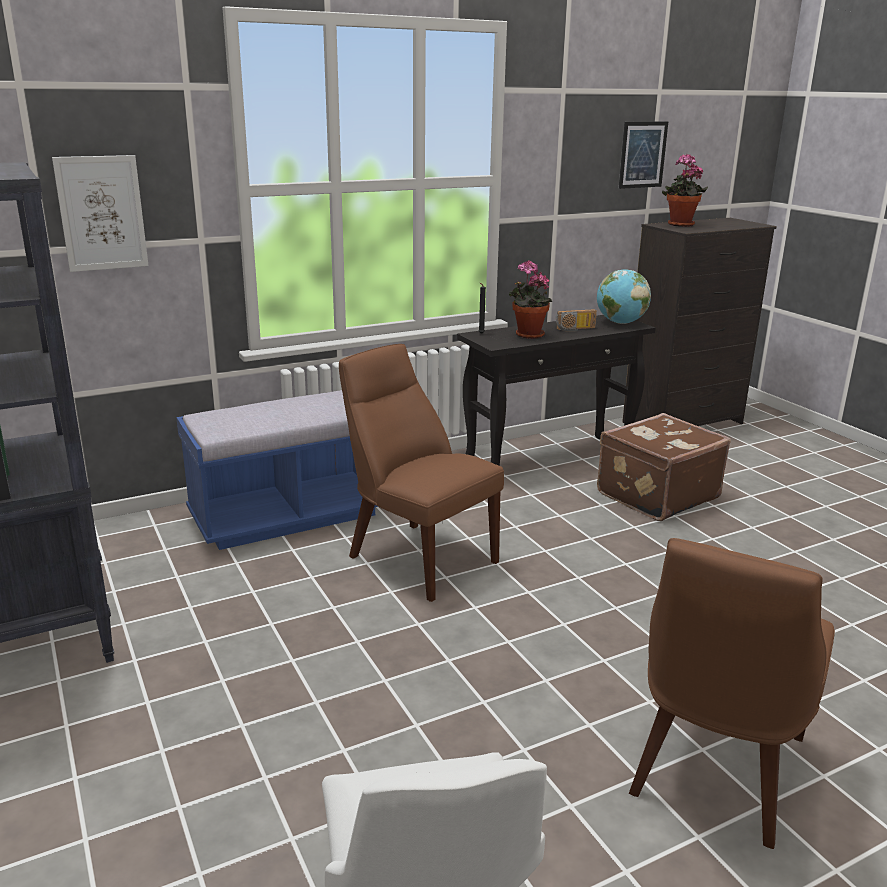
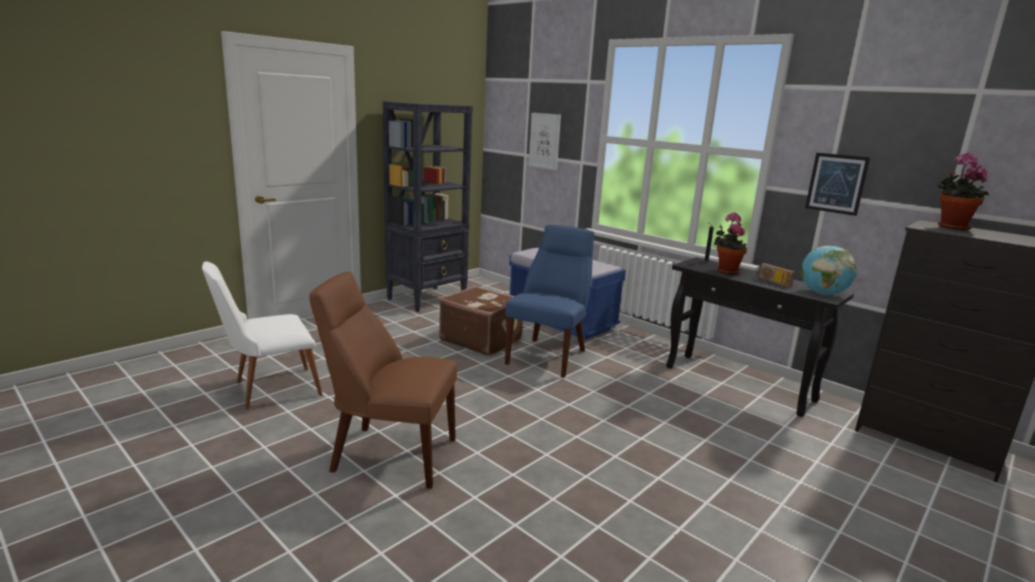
camera: 70 degrees right, 5 degrees down
(417, 557) = (549, 355): brown chair -> blue chair
(642, 155) = (942, 153): picture -> picture (836, 183)
(655, 495) = (733, 430): brown suitcase -> brown suitcase (481, 340)

